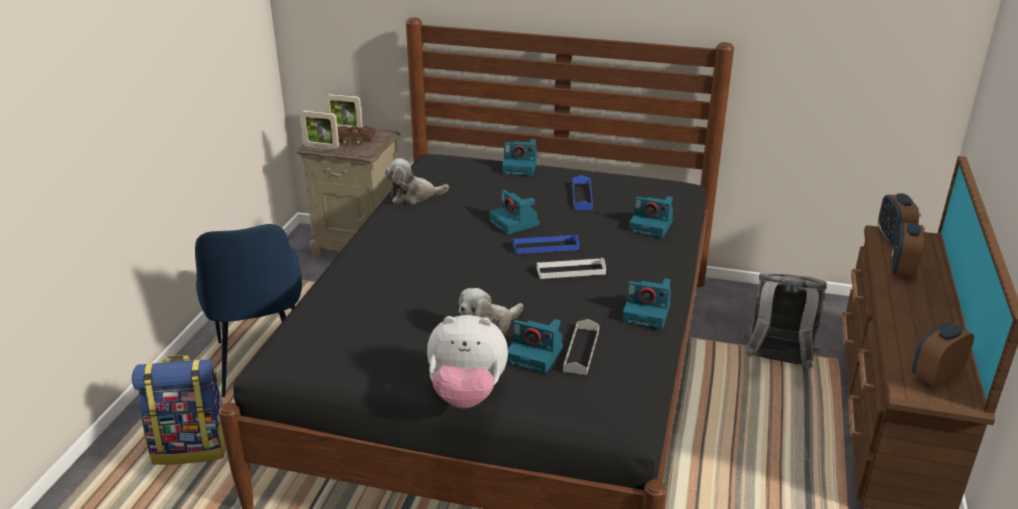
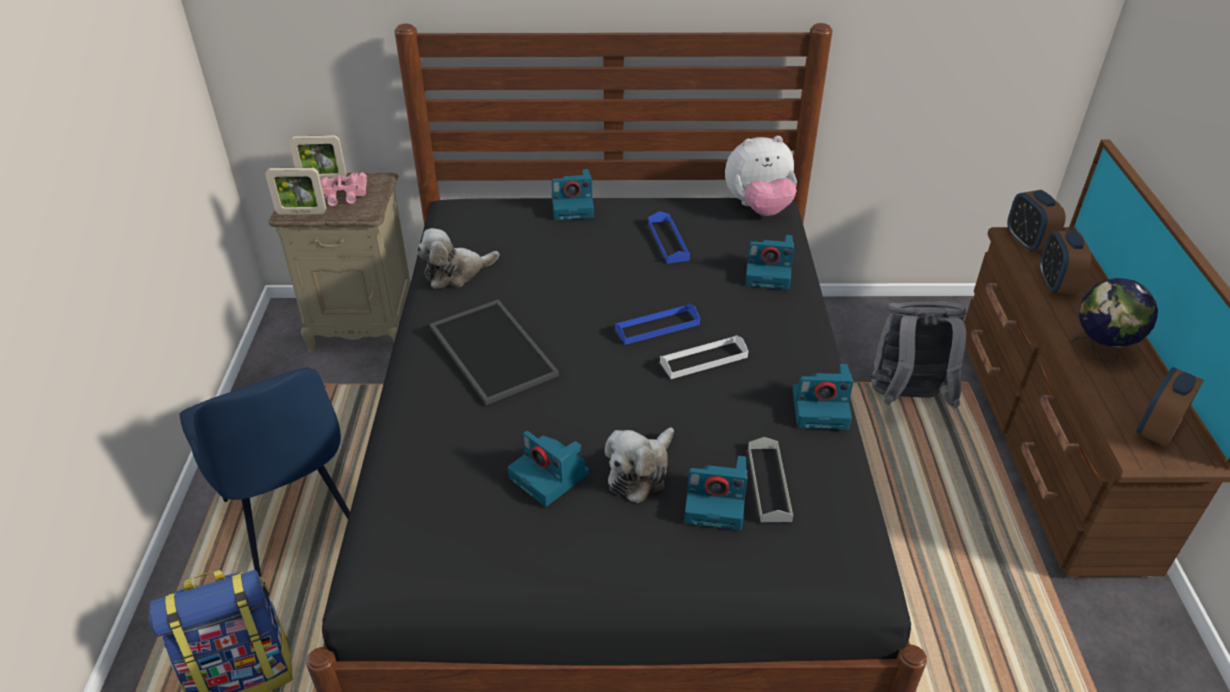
camera: 15 degrees left, 10 degrees up
(354, 140) = (341, 194): brown binoculars -> pink binoculars
(415, 243) = (490, 351): none -> tray
(467, 394) = (654, 583): plush toy -> plush toy (758, 208)
(515, 223) = (604, 296): camera -> camera (550, 476)
(914, 320) = (1100, 353): none -> globe

